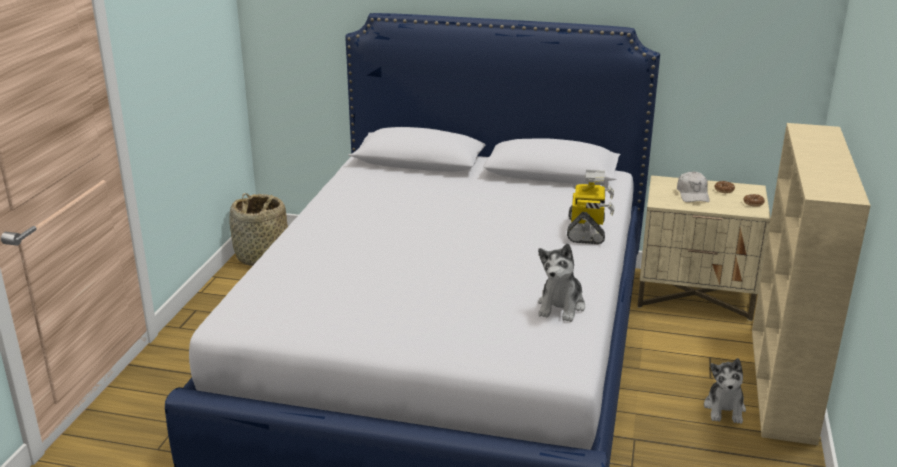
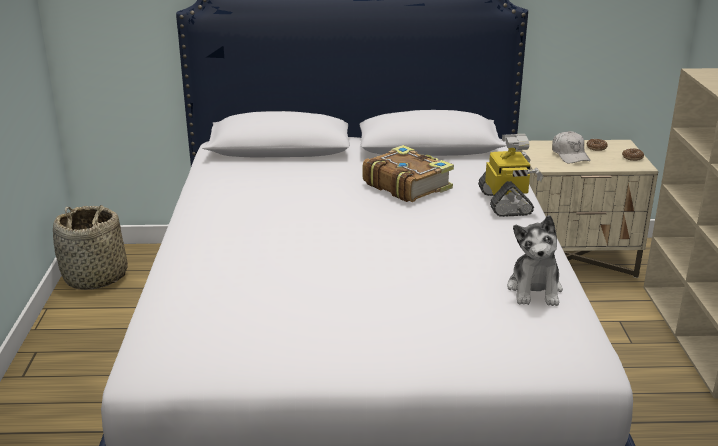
camera: 15 degrees left, 0 degrees up
(509, 206) = (407, 185): none -> book
(725, 409) = (663, 373): plush toy -> none

